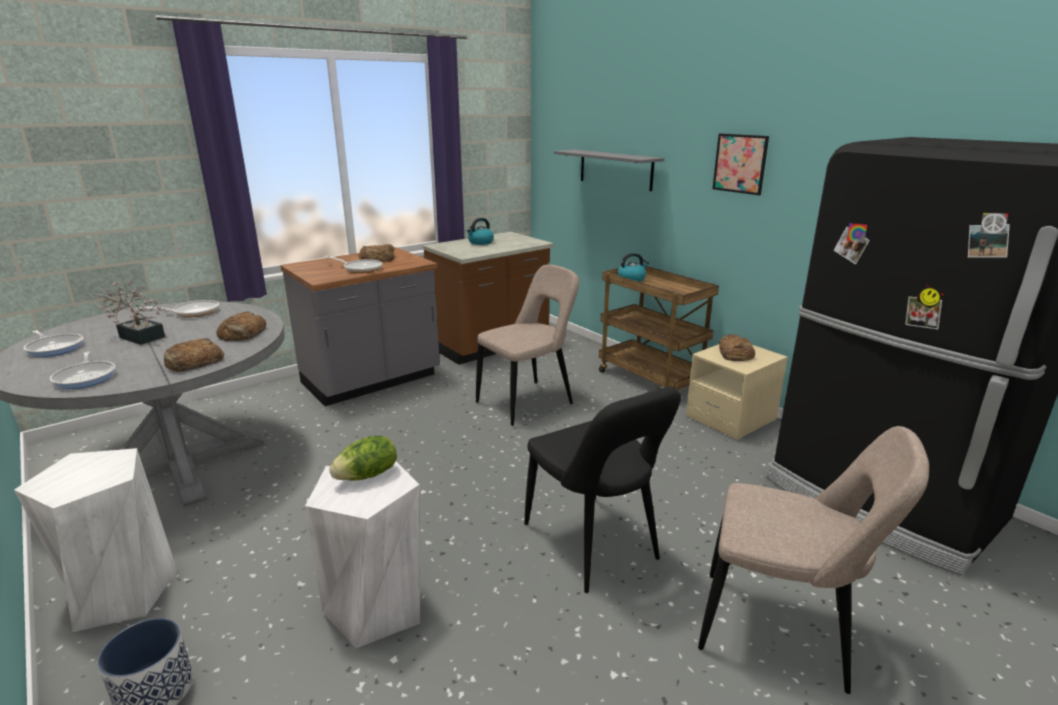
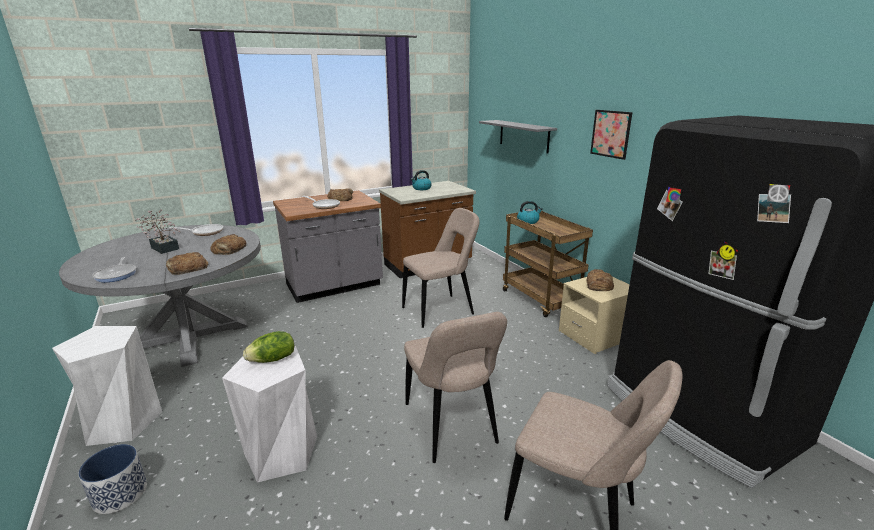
camera: 10 degrees right, 0 degrees up
(55, 347) = (109, 252): frying pan -> none
(594, 545) = (452, 426): black chair -> beige chair

